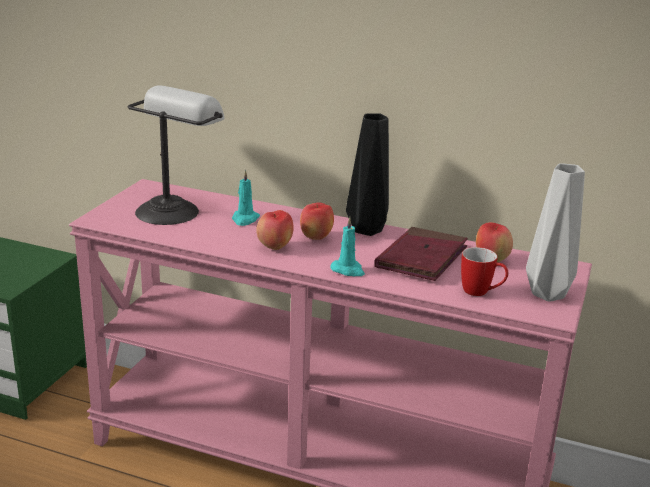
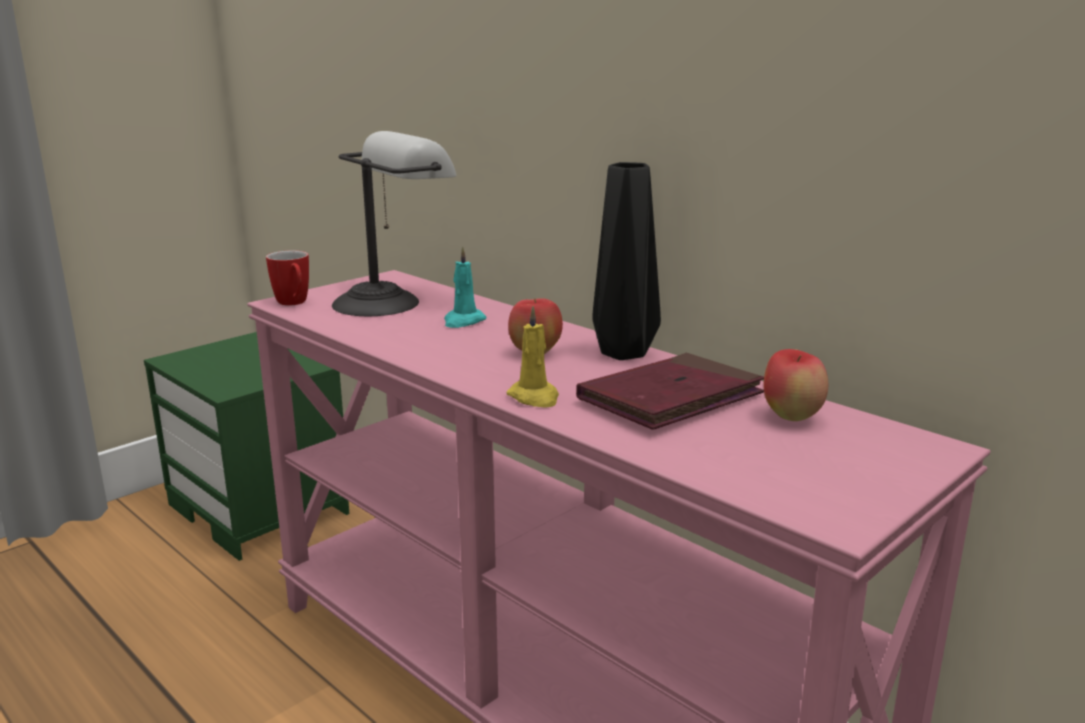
camera: 25 degrees right, 5 degrees down
(275, 247) = (462, 356): apple -> none
(348, 270) = (534, 397): turquoise candle -> yellow candle
(481, 293) = (725, 461): mug -> mug (294, 304)
(549, 295) = (856, 485): grey vase -> none

